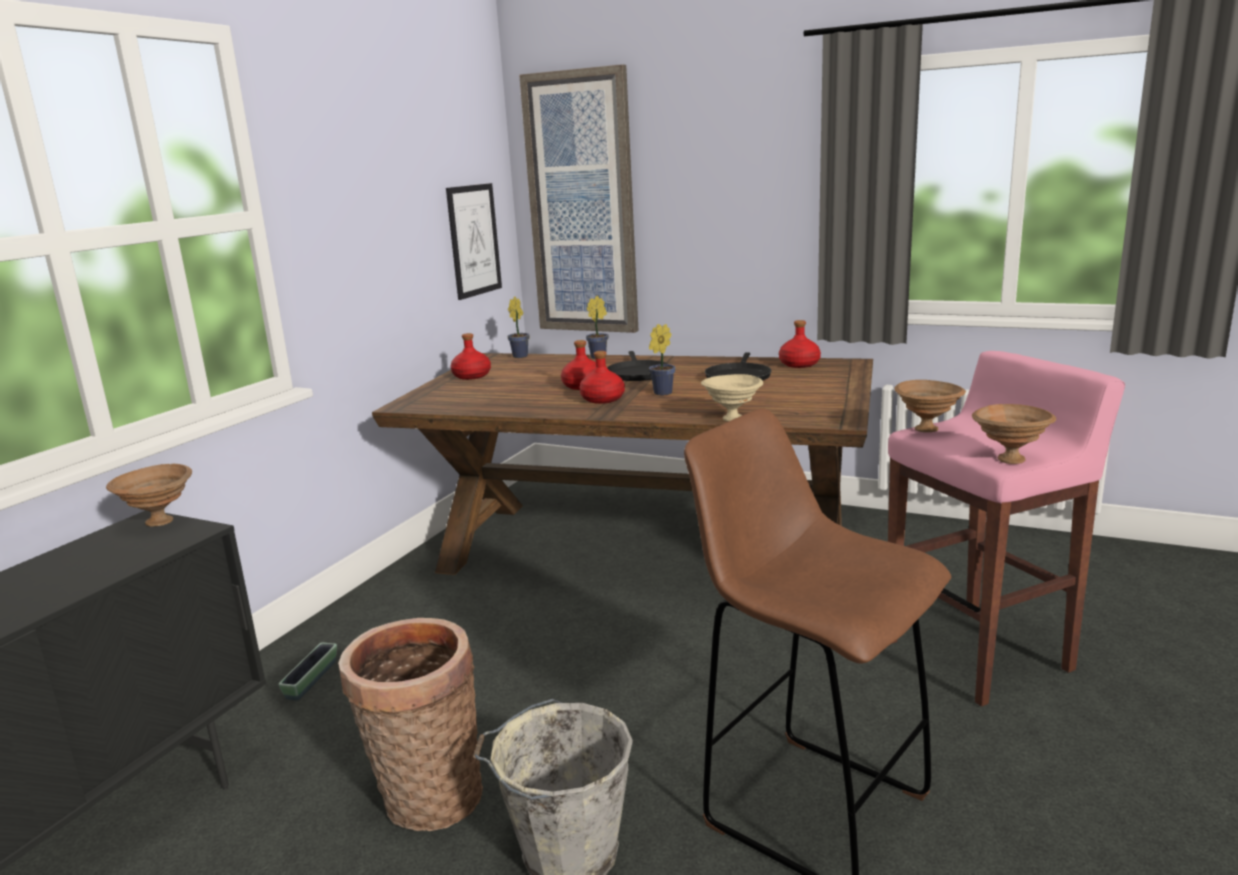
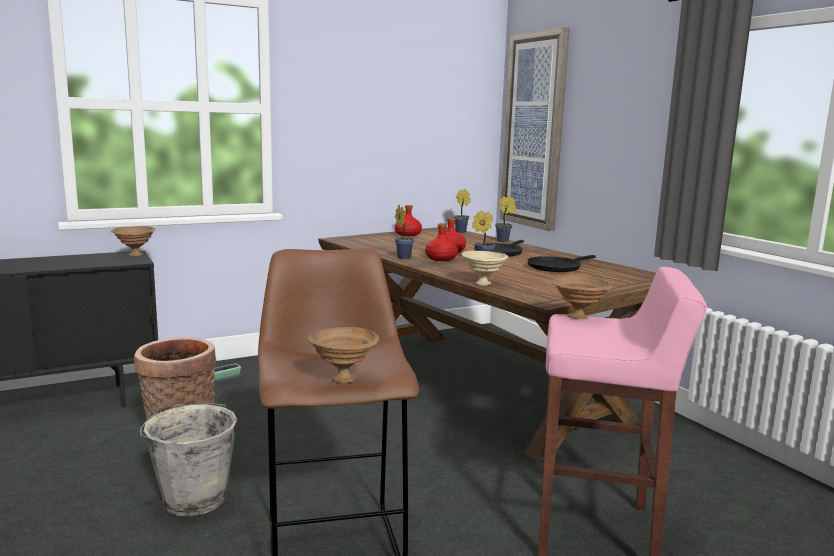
camera: 35 degrees right, 5 degrees down
(474, 240) = (452, 147): picture -> none
(557, 409) = (403, 257): none -> potted plant
(799, 364) = (620, 270): red bottle -> none
(1009, 460) = (578, 345): brown bowl -> brown bowl (342, 378)

